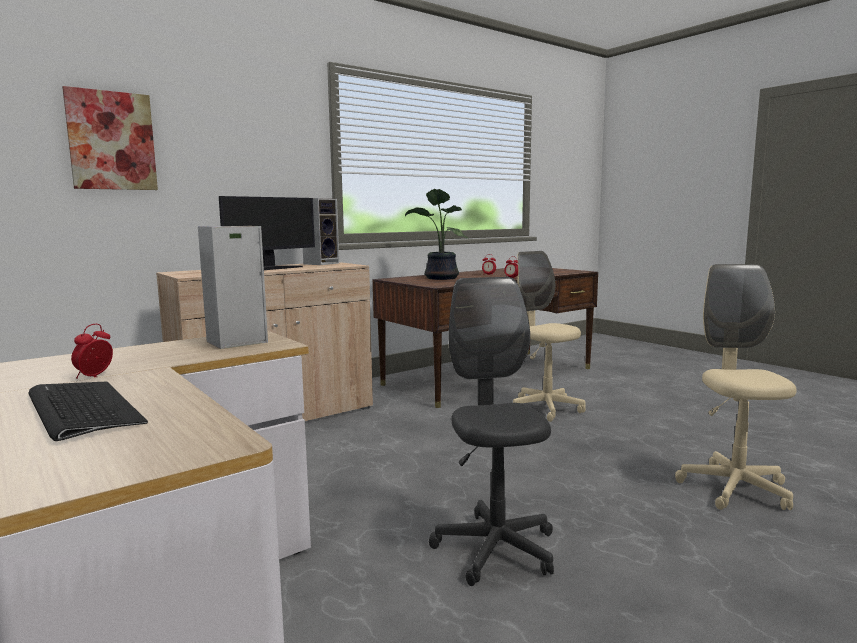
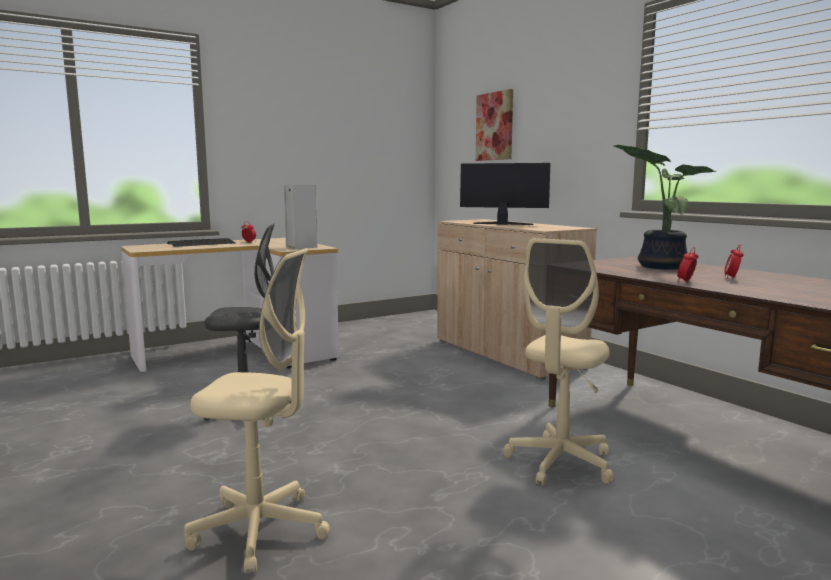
camera: 95 degrees right, 0 degrees up
(271, 269) = (502, 224): monitor -> monitor turned 150 degrees clockwise
(321, 263) = (564, 227): speaker -> none
(545, 408) = (560, 463): beige office chair -> beige office chair turned 150 degrees clockwise

